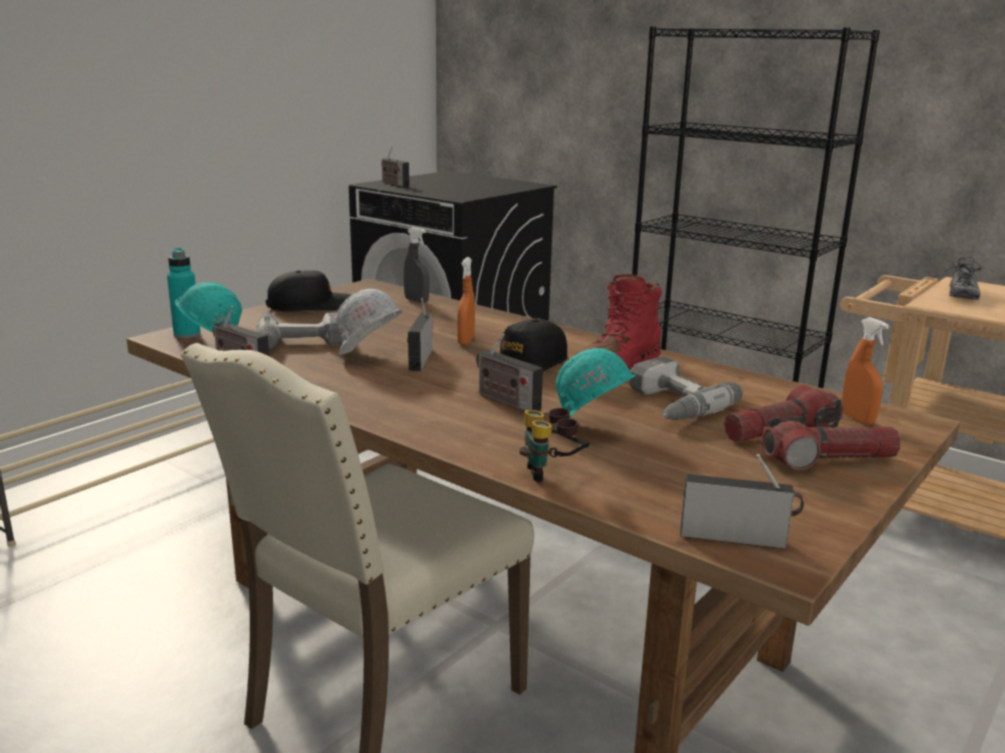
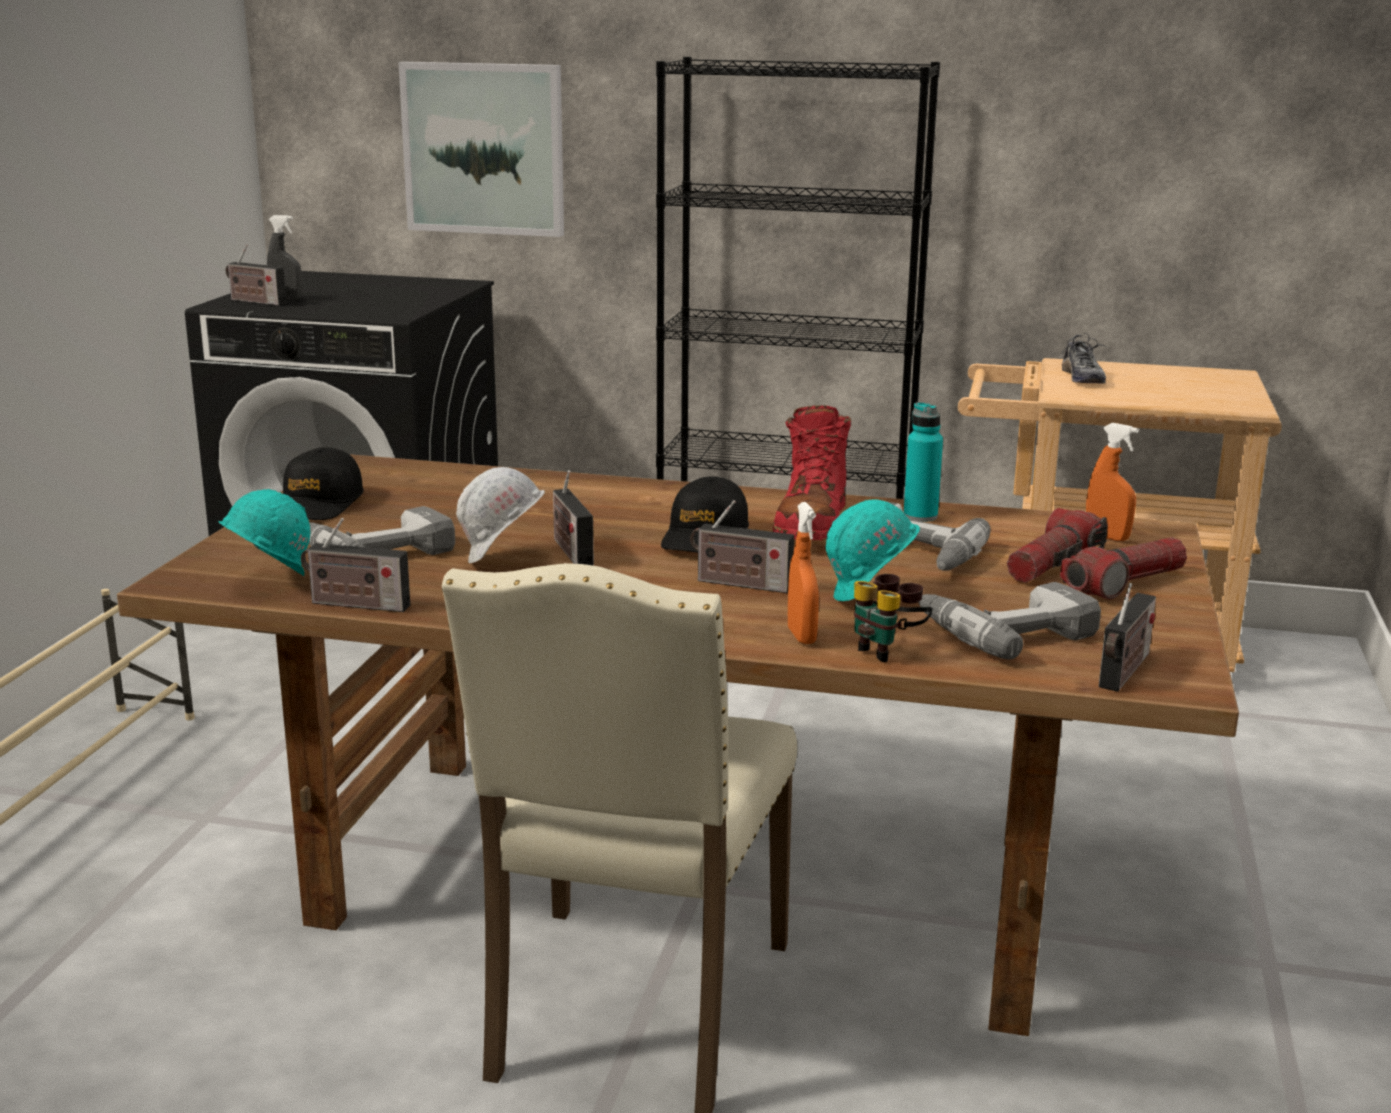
camera: 25 degrees left, 0 degrees up
(187, 334) = (203, 573): turquoise bottle -> turquoise bottle (920, 516)
(310, 305) = (318, 505): black cap -> black cap turned 150 degrees clockwise
(416, 300) = (456, 476): grey spray bottle -> grey spray bottle (286, 299)
(466, 341) = (596, 520): orange spray bottle -> orange spray bottle (801, 636)
(560, 95) = (484, 149): none -> picture
(671, 477) = (1004, 630): none -> power drill
(737, 537) = (1124, 672): radio -> radio turned 135 degrees clockwise

